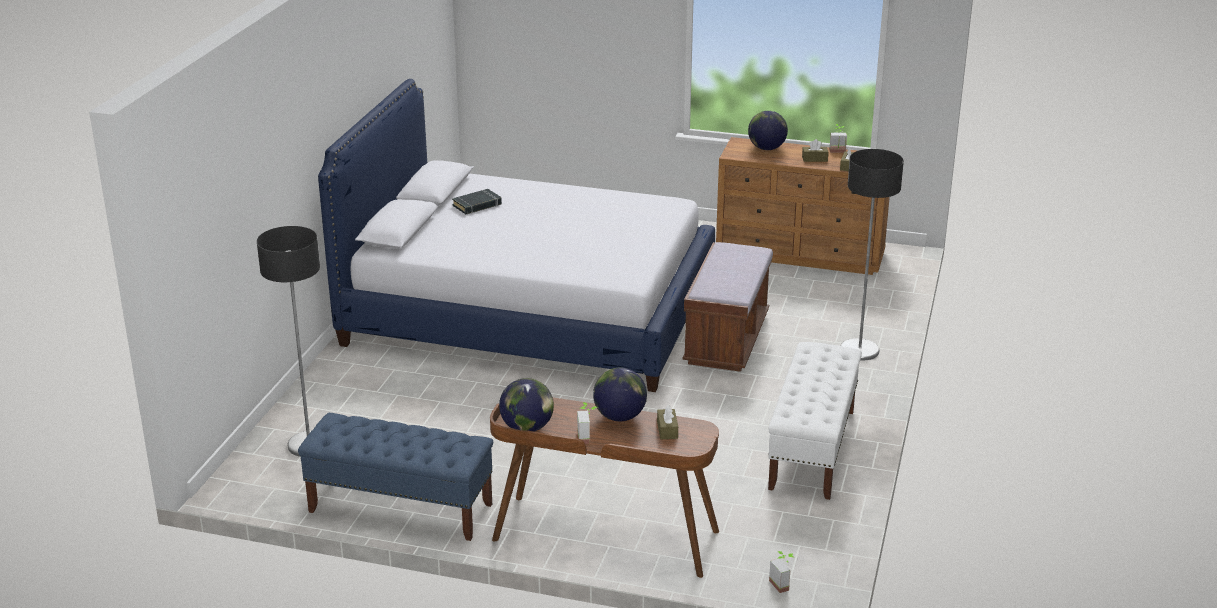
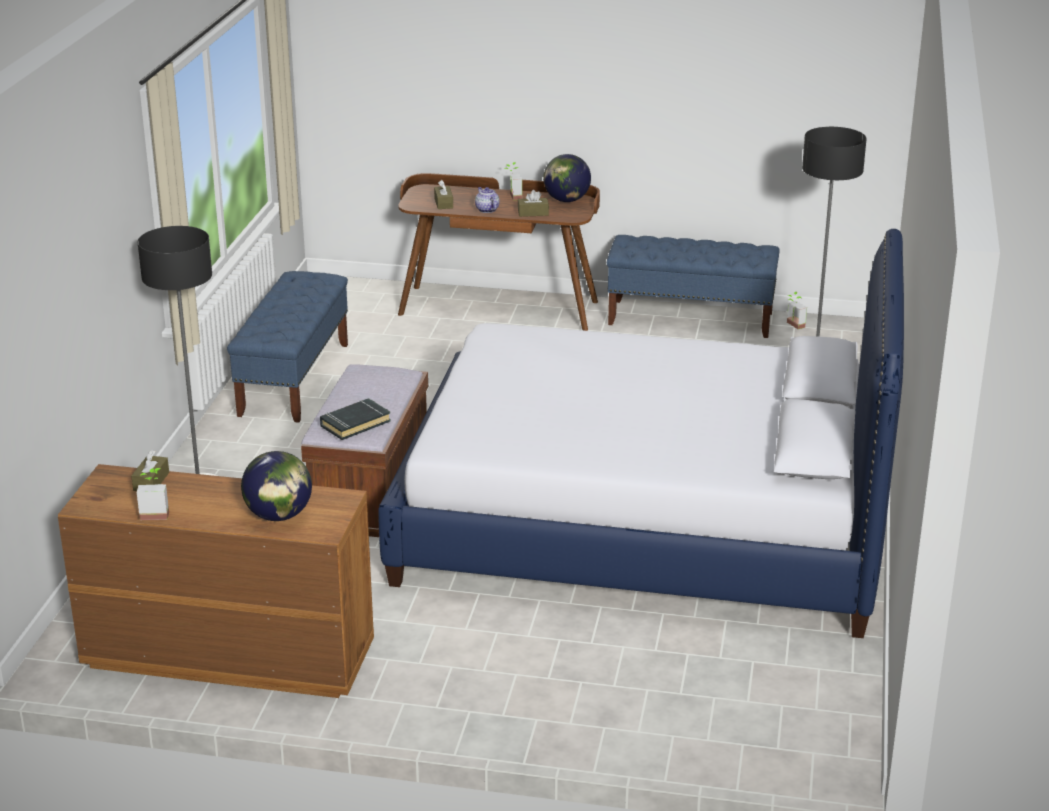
camera: 175 degrees right, 0 degrees up
(477, 205) = (735, 426): black book -> black book (355, 423)
(620, 417) = (486, 210): globe -> teapot
(783, 584) = (348, 285): potted plant -> potted plant (792, 325)
(812, 449) = (294, 379): white bench -> blue bench
(814, 159) = (202, 495): brown tissue box -> brown tissue box (533, 213)

